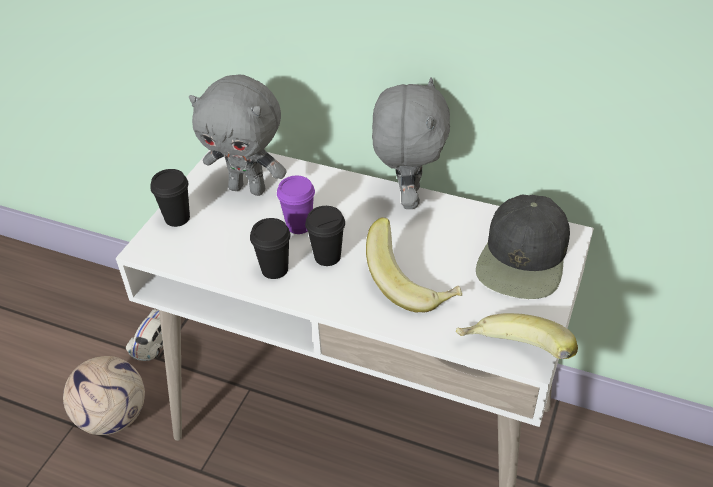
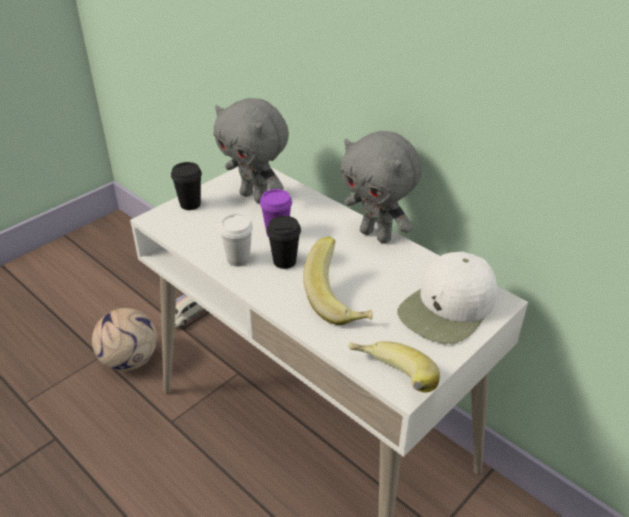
camera: 20 degrees right, 5 degrees down
(274, 269) = (238, 259): black cup -> white cup
(407, 197) = (377, 235): grey plush toy -> grey plush toy turned 105 degrees clockwise
(523, 258) = (448, 308): black cap -> white cap

